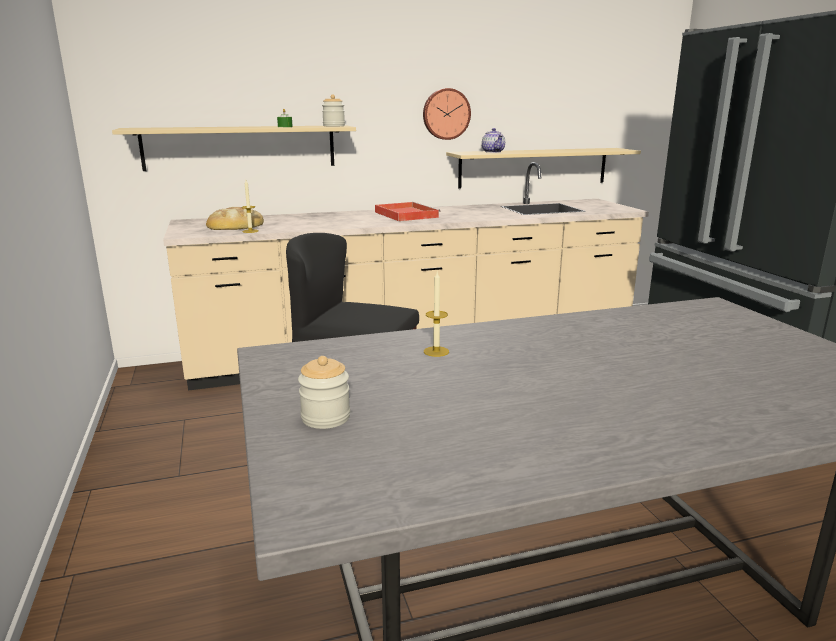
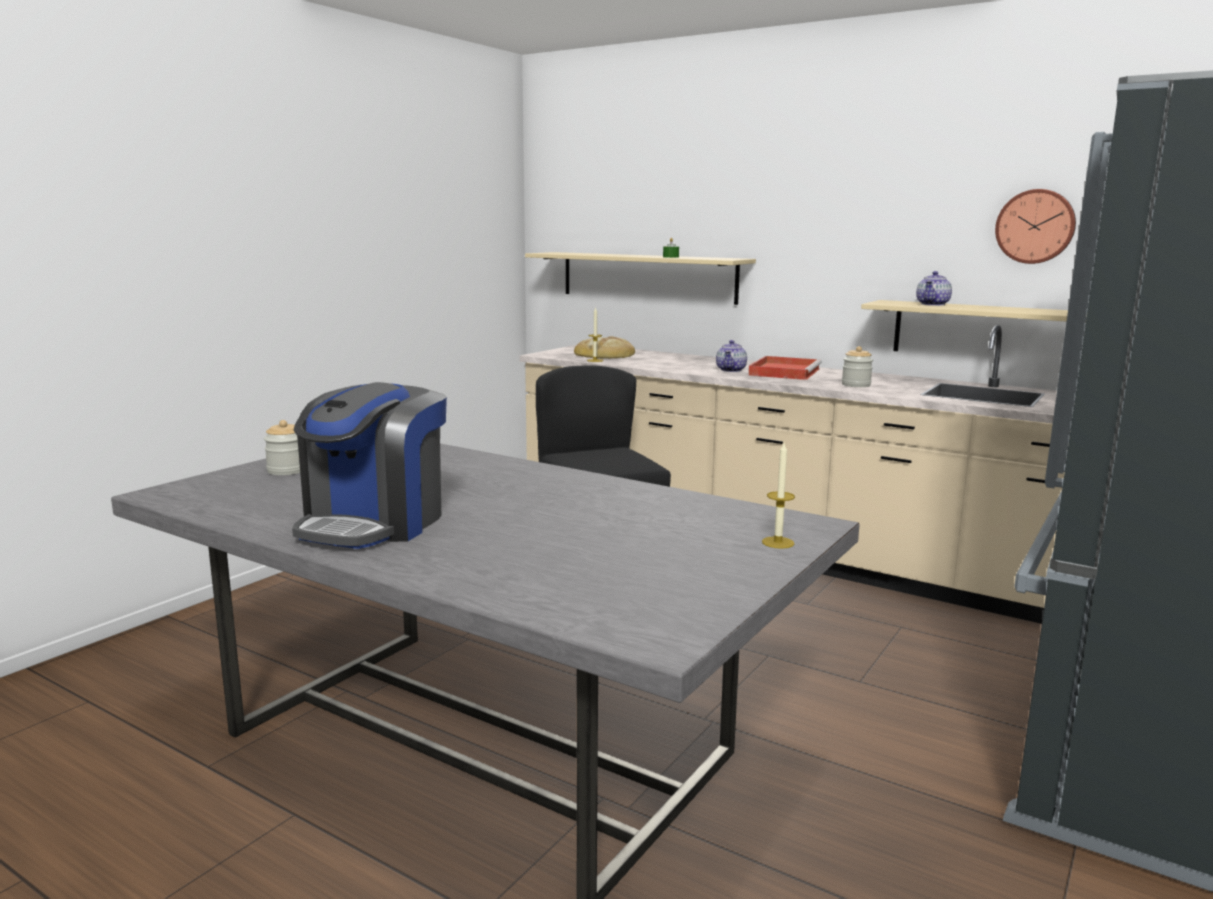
camera: 50 degrees right, 5 degrees down
(334, 126) = (723, 258): jar -> jar (856, 385)
(373, 220) = (731, 370): none -> teapot
(436, 351) = (451, 467): candle -> candle (778, 542)
(446, 114) = (882, 249): wall clock -> wall clock (1035, 226)
(585, 419) = (374, 523): none -> coffee machine

